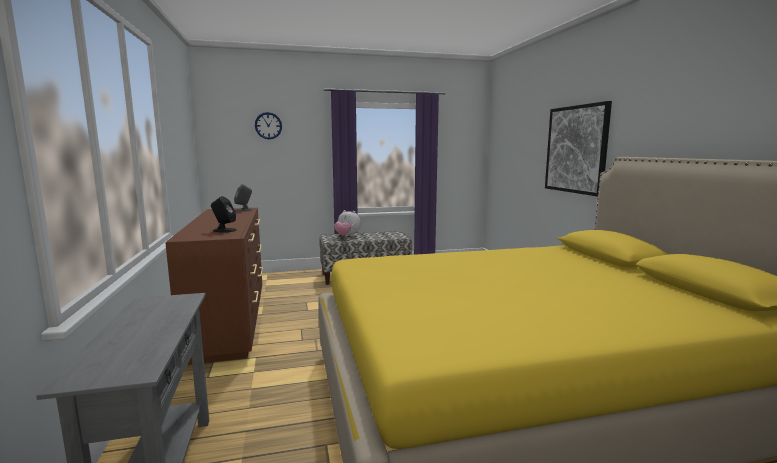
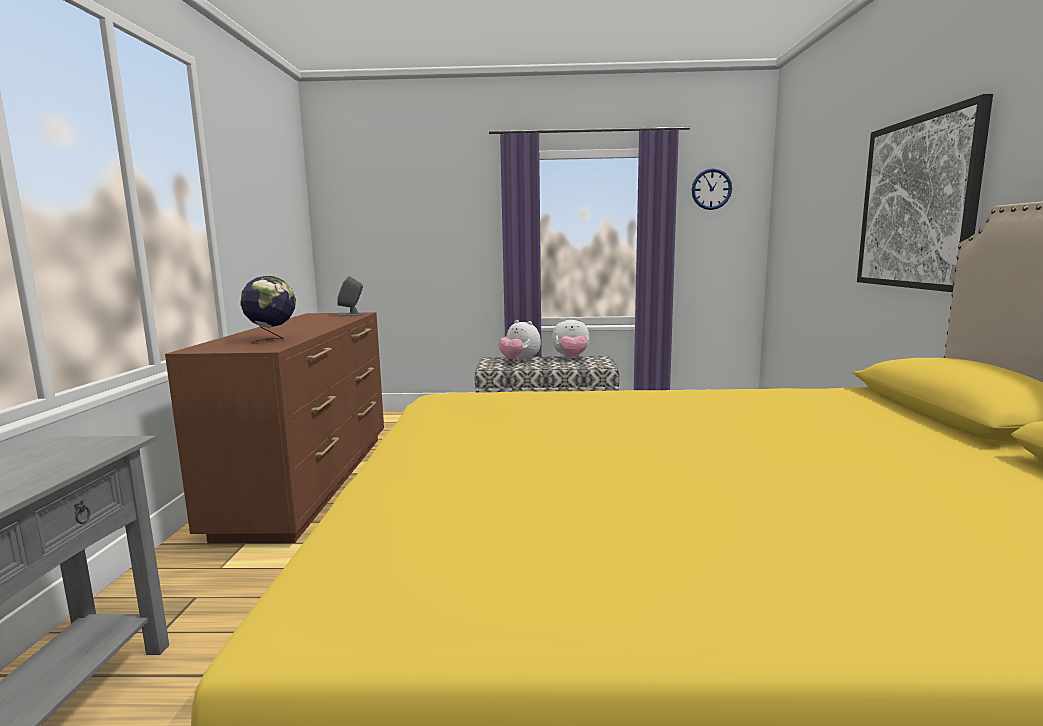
camera: 15 degrees right, 0 degrees up
(224, 230) = (272, 340): black speaker -> globe
(268, 125) = (409, 192): wall clock -> wall clock (711, 189)
(378, 233) = (571, 358): none -> plush toy

